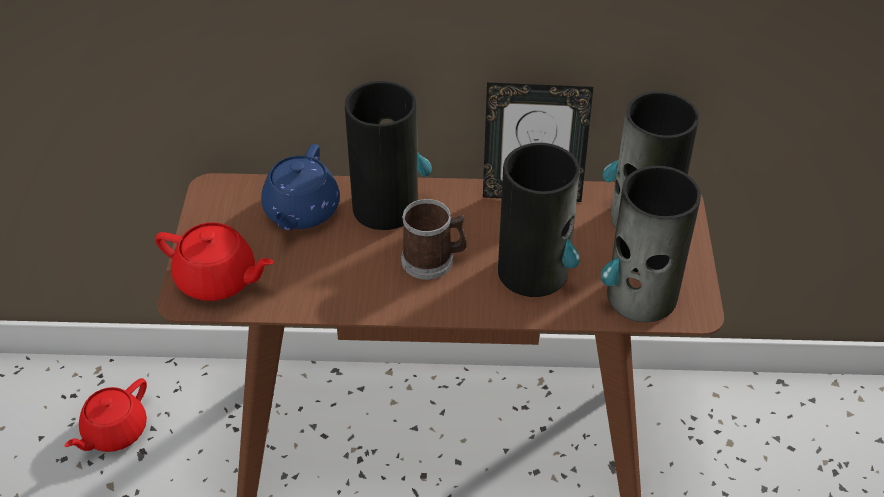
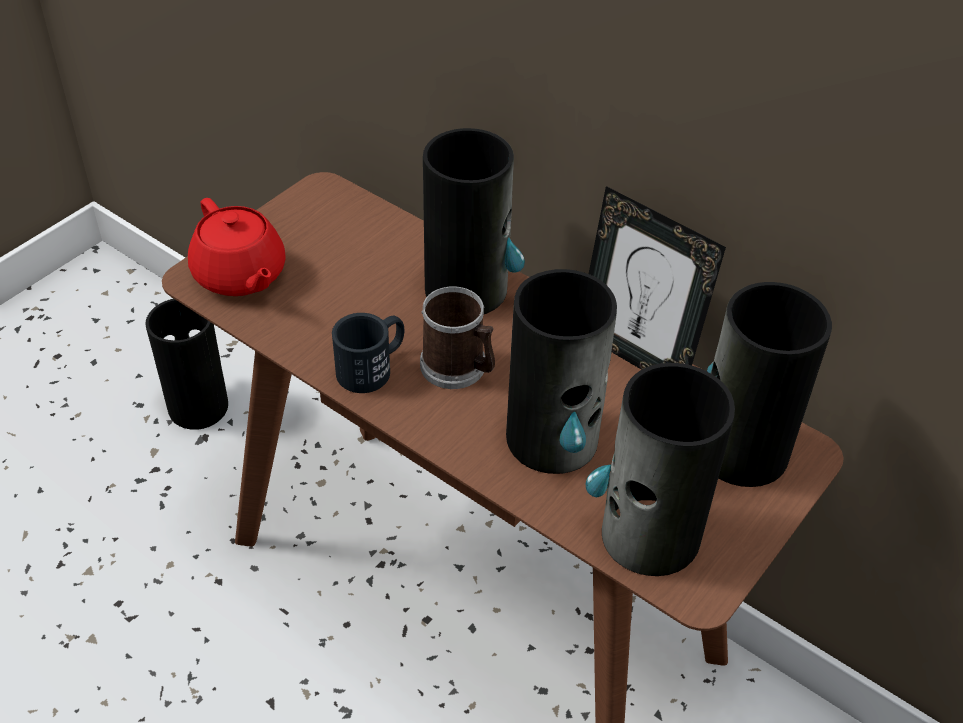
camera: 35 degrees right, 0 degrees up
(114, 432) = (197, 405): red teapot -> vase
(301, 212) = (380, 252): blue teapot -> none
(377, 290) = (373, 367): none -> black mug

